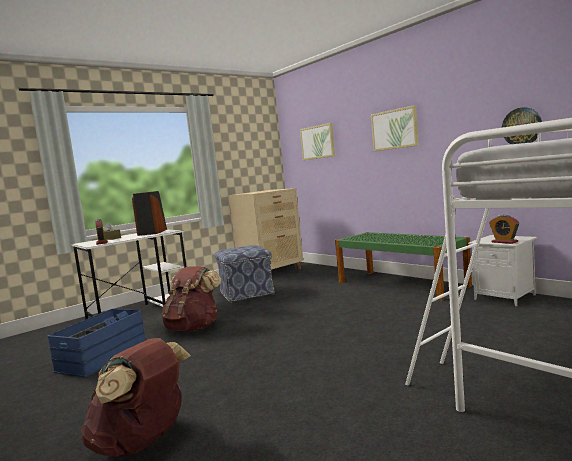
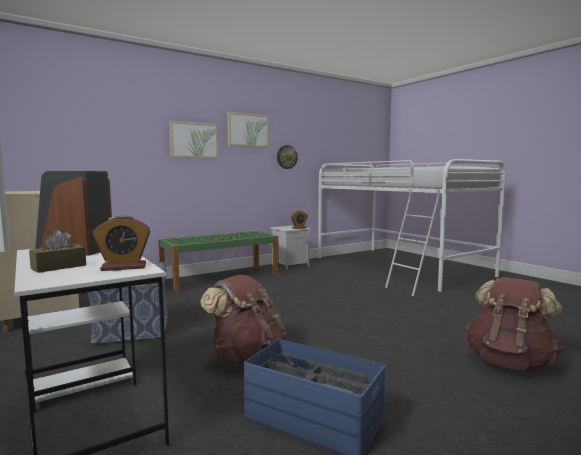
camera: 85 degrees left, 0 degrees up
(317, 142) = (79, 134): picture -> picture (248, 130)

